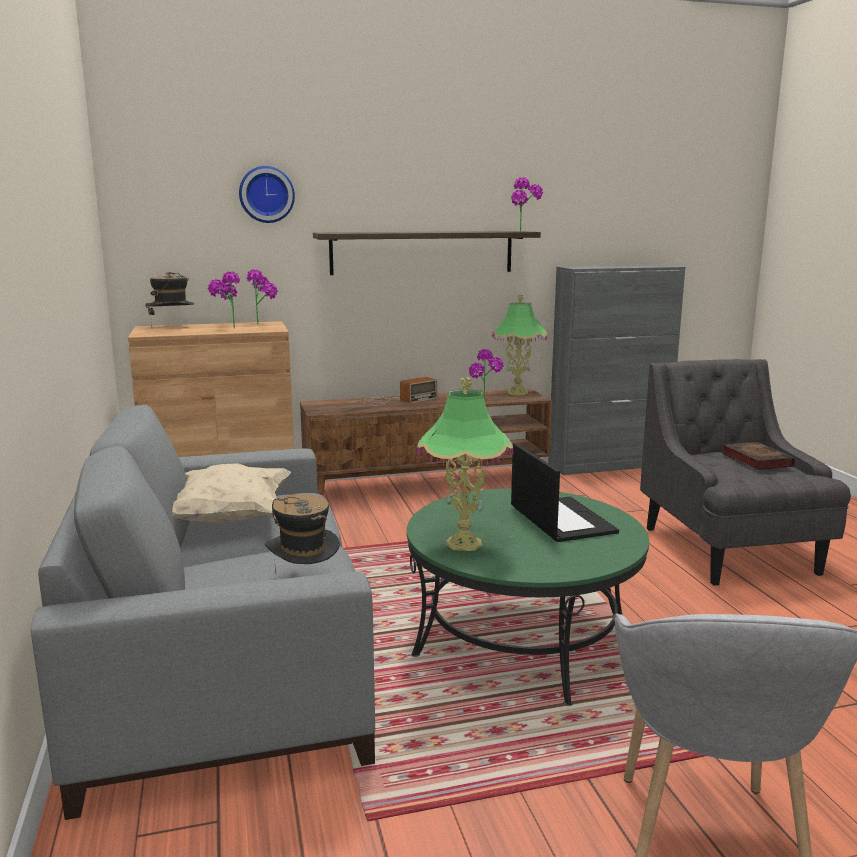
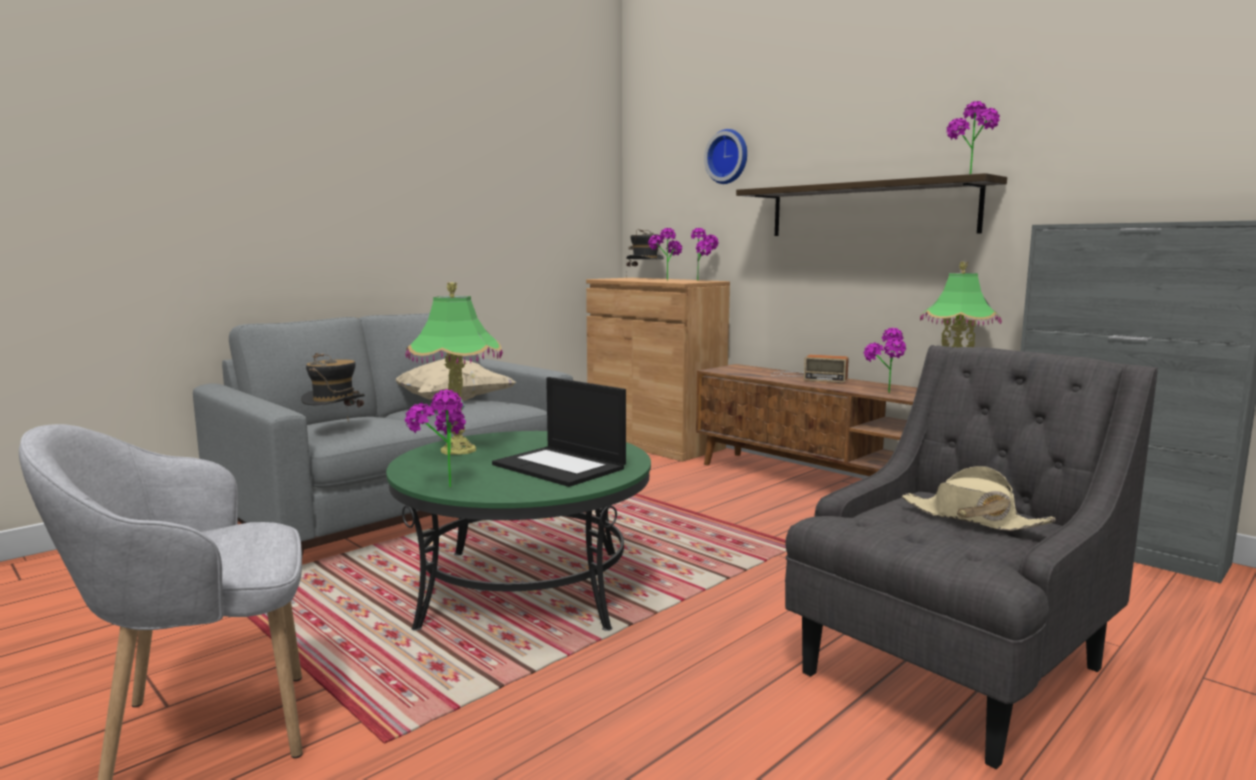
camera: 60 degrees right, 5 degrees down
(560, 519) = (561, 466): laptop -> laptop turned 90 degrees clockwise
(580, 565) = (440, 485): none -> potted plant
(754, 459) = (972, 518): book -> beige hat

